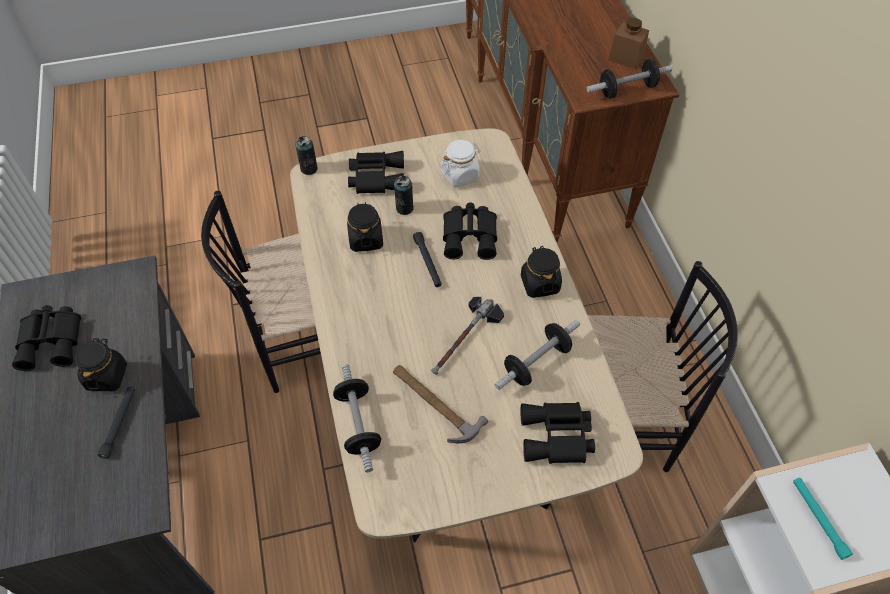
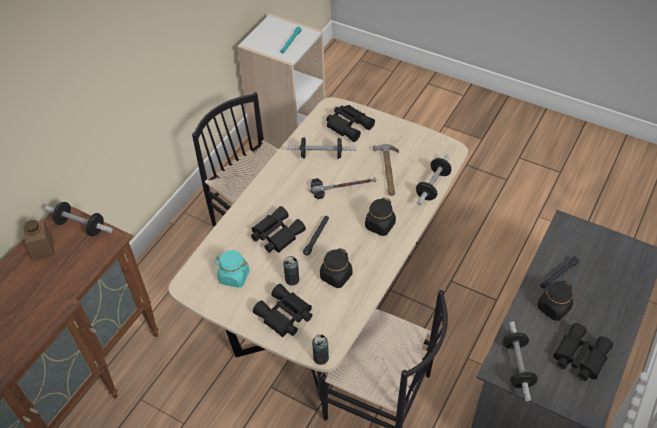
camera: 135 degrees left, 5 degrees down
(117, 288) = (517, 366): none -> dumbbell
(460, 175) = (234, 277): white jar -> turquoise jar
(539, 283) = (273, 185): black jar -> black jar (380, 225)

